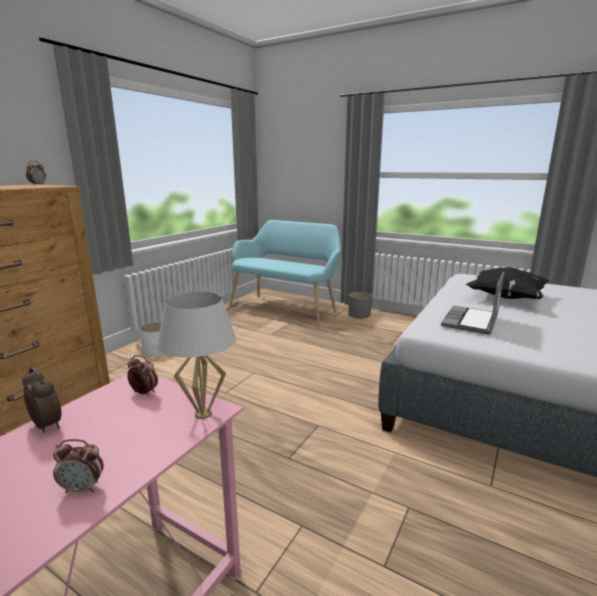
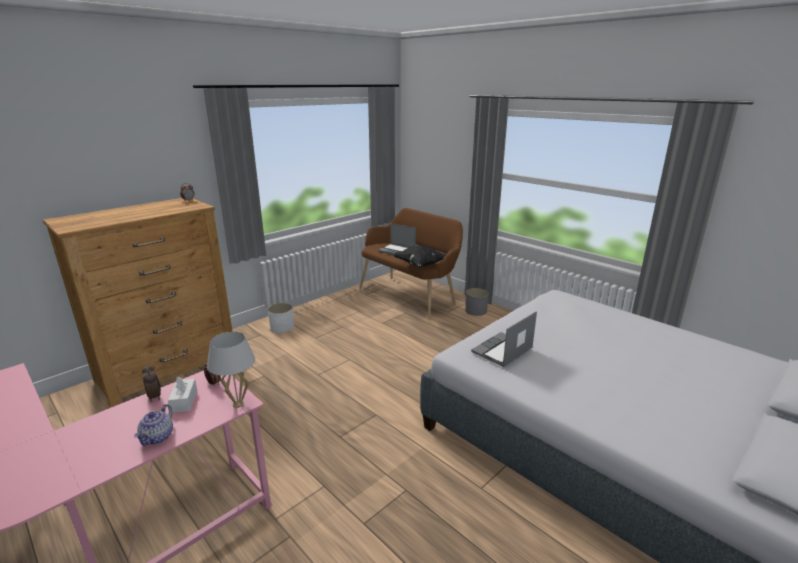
camera: 15 degrees right, 5 degrees up
(83, 488) = (158, 437): alarm clock -> teapot
(106, 423) = (184, 401): none -> white tissue box
(272, 261) = (397, 251): none -> laptop
(286, 308) = (410, 295): turquoise bench -> brown bench
(505, 297) = (564, 327): black pillow -> black pillow (420, 265)

